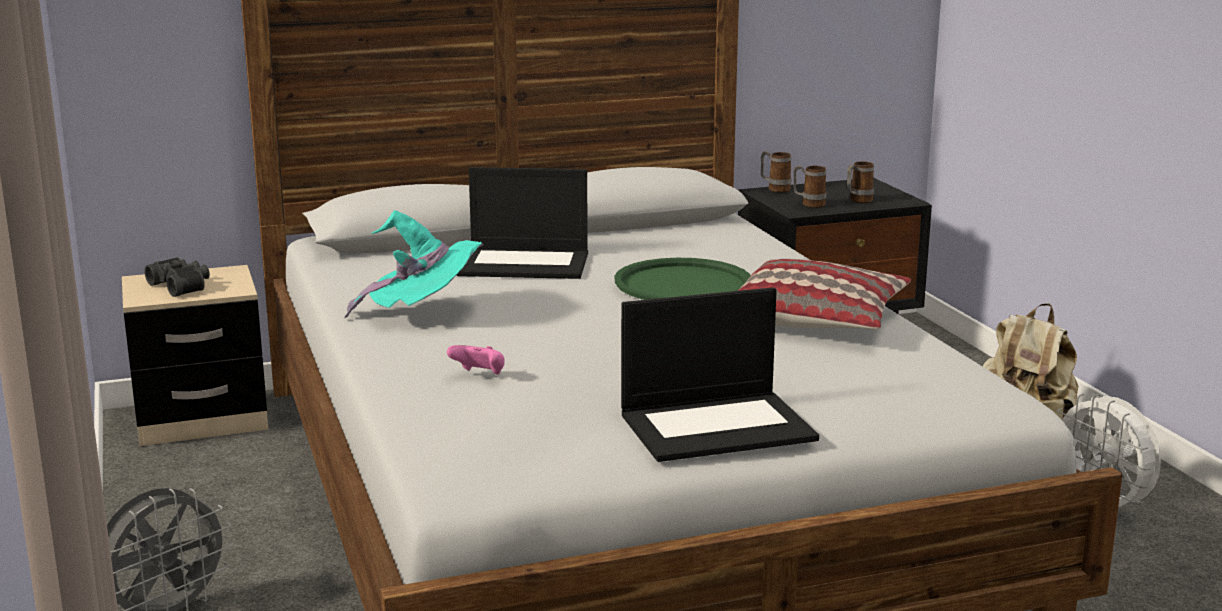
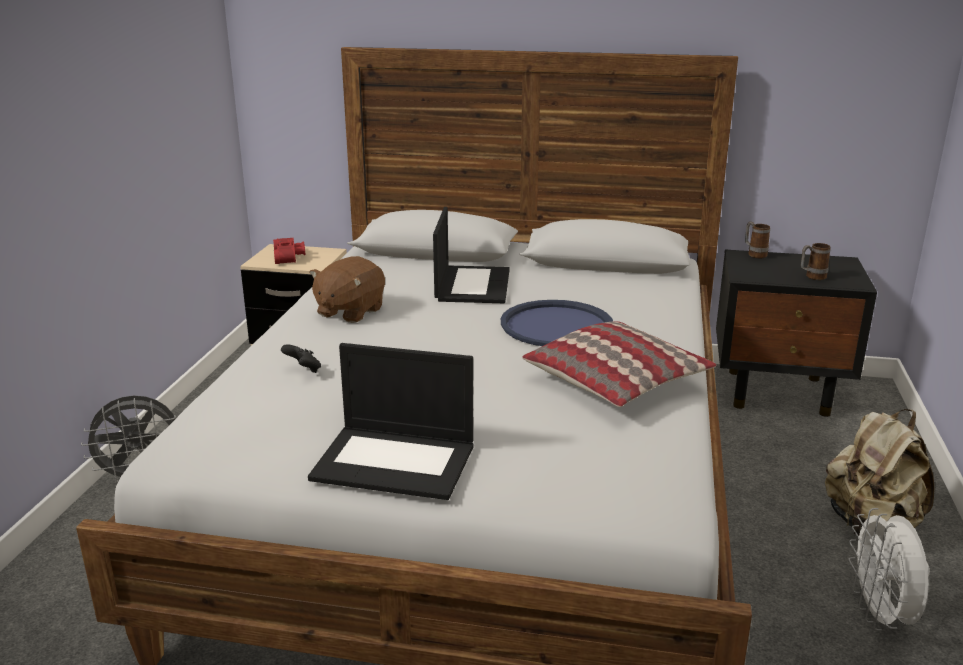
camera: 30 degrees right, 5 degrees up
(182, 286) = (290, 257): black binoculars -> red binoculars
(425, 314) = (349, 312): turquoise hat -> brown plush toy
(479, 375) = (303, 370): pink game controller -> black game controller
(526, 263) = (472, 284): laptop -> laptop turned 120 degrees counterclockwise
(683, 284) = (556, 325): green tray -> blue tray
(808, 204) = (764, 273): mug -> none

